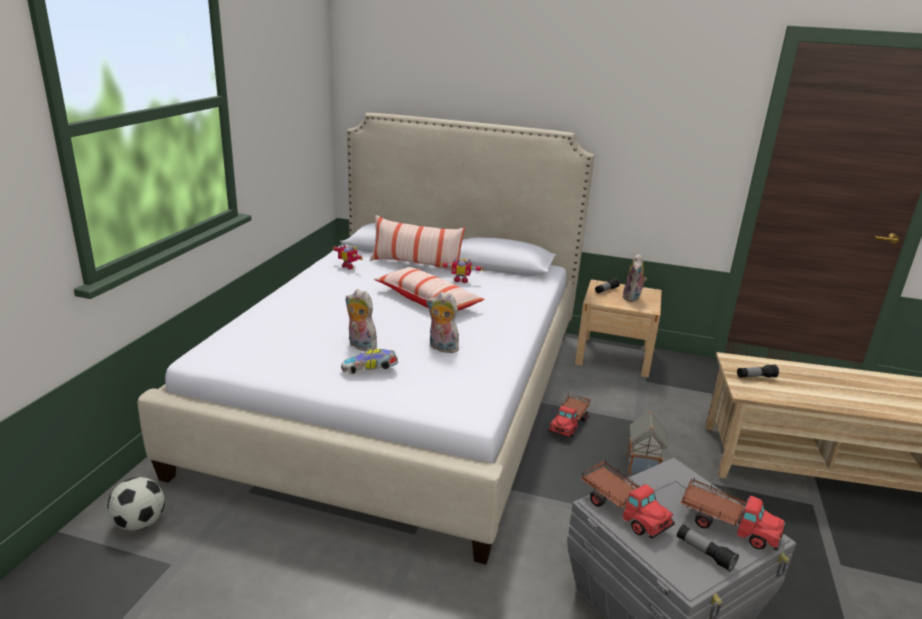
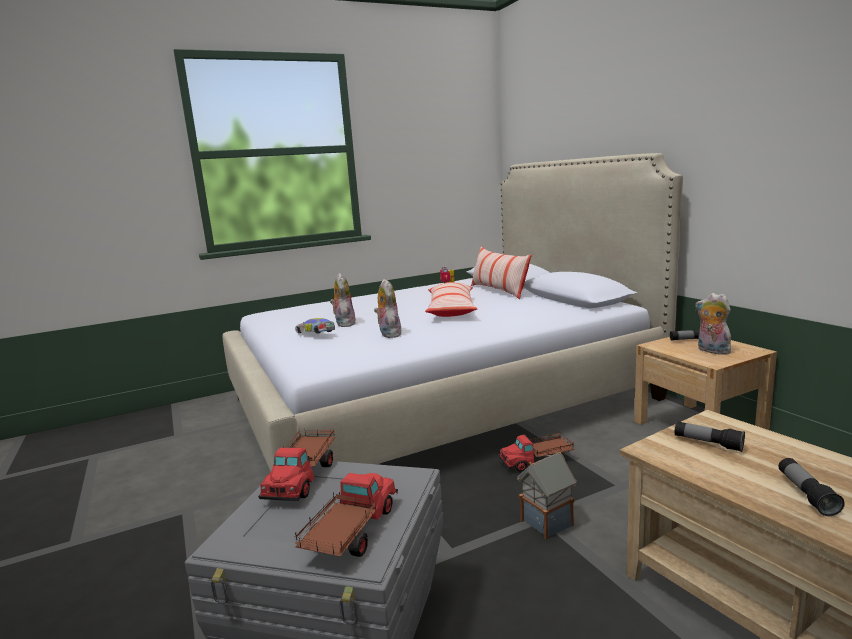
camera: 50 degrees right, 10 degrees down
(140, 523) = (198, 413): football -> none
(461, 280) = (511, 303): toy robot -> none
(632, 298) = (711, 351): plush toy -> plush toy turned 75 degrees clockwise
(704, 553) = (280, 537): flashlight -> flashlight (806, 494)
(727, 524) = (351, 532): toy truck -> toy truck turned 150 degrees counterclockwise

